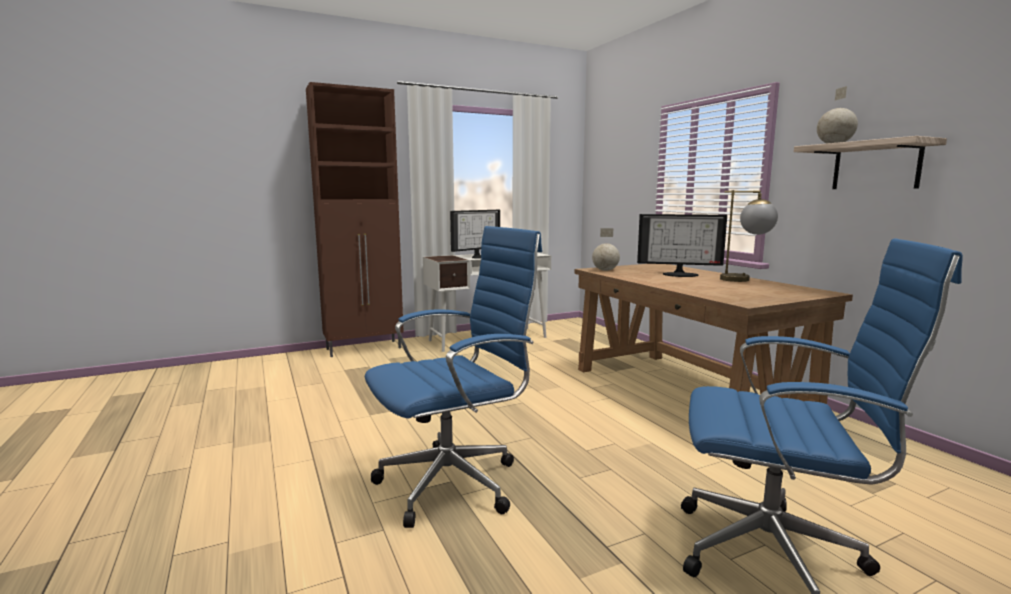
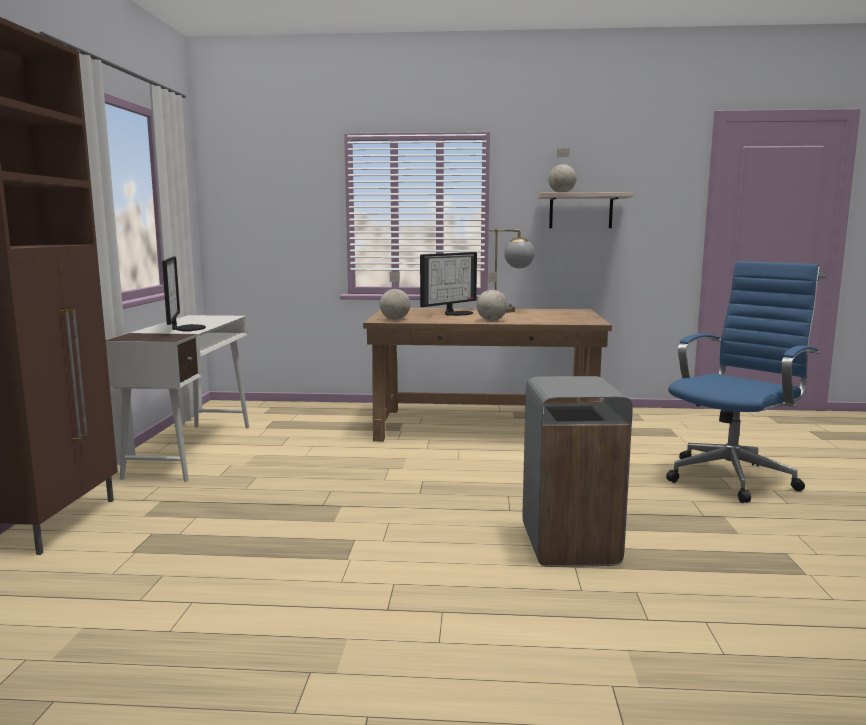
camera: 60 degrees left, 0 degrees up
(455, 482) = (570, 545): blue office chair -> grey trash can
(663, 283) = (491, 320): none -> globe

